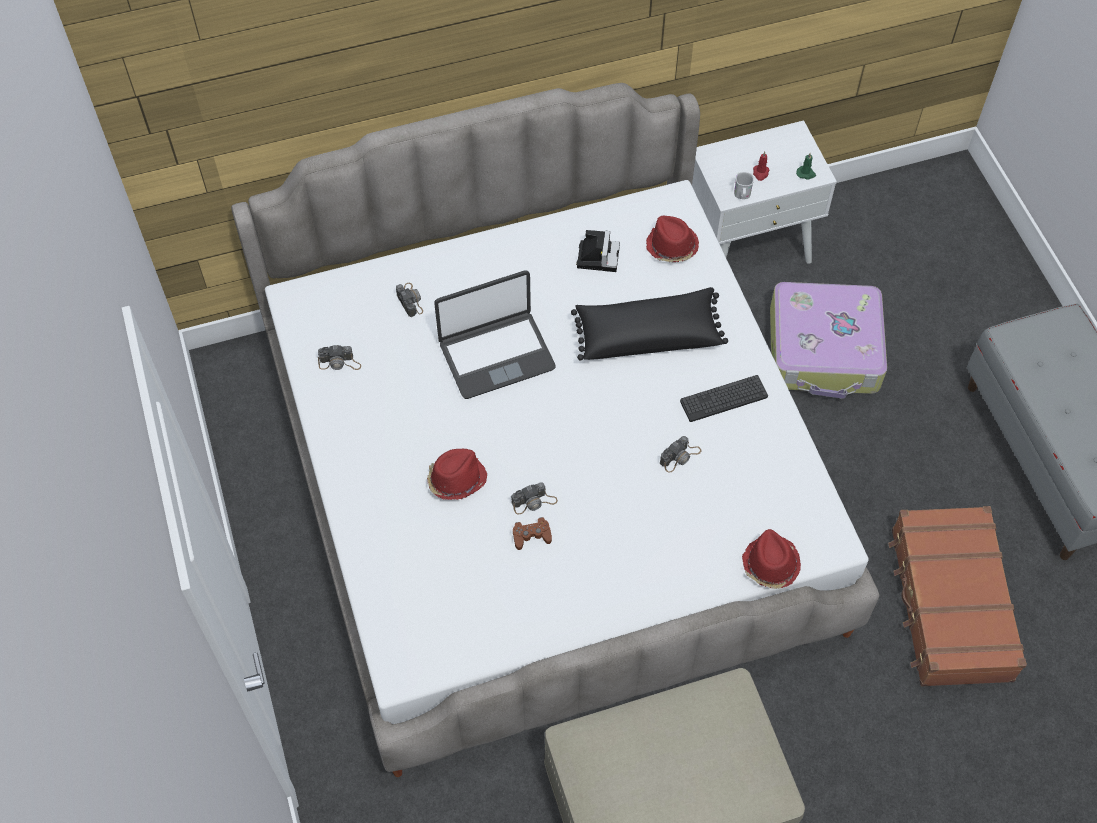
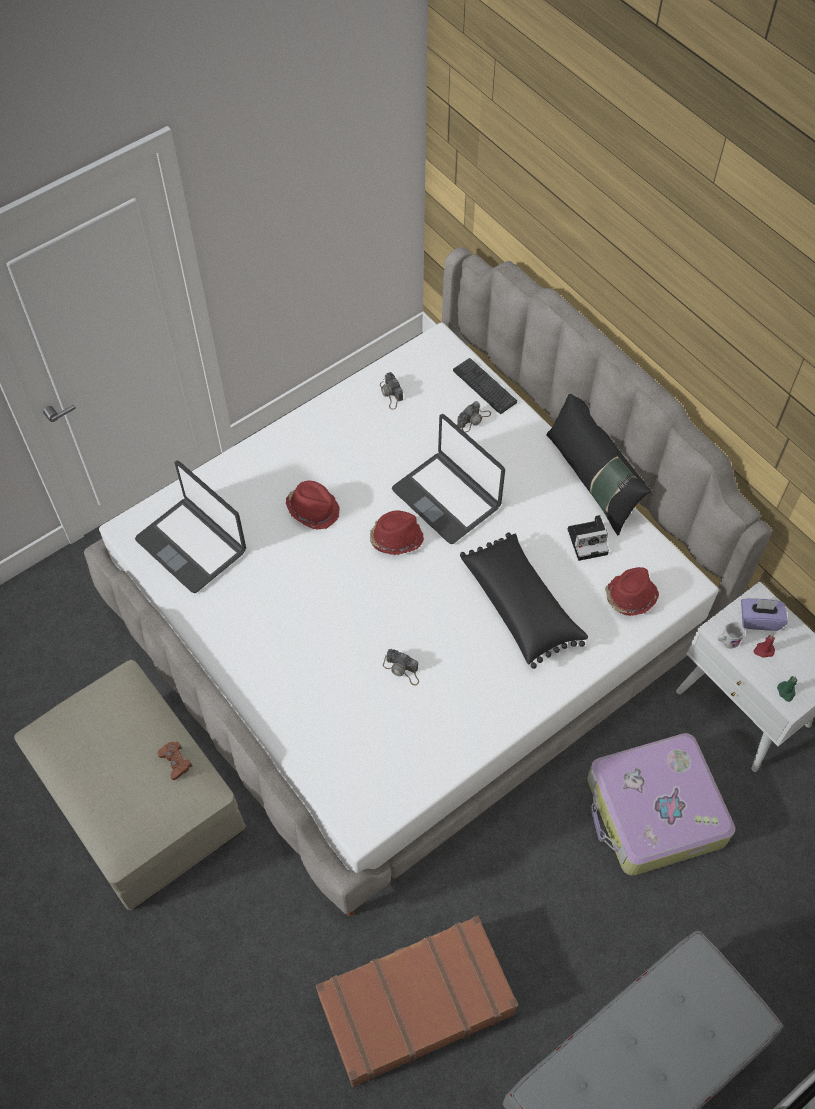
camera: 70 degrees right, 0 degrees up
(449, 612) = (192, 545): none -> laptop
(530, 229) = (592, 480): none -> black pillow
(531, 535) = (281, 580): brown game controller -> brown game controller (175, 762)
(534, 502) = (313, 571): camera -> none
(723, 399) = (479, 688): keyboard -> keyboard (484, 386)
(729, 164) = (759, 620): none -> purple tissue box
(770, 565) = (318, 775): red hat -> red hat (395, 538)

